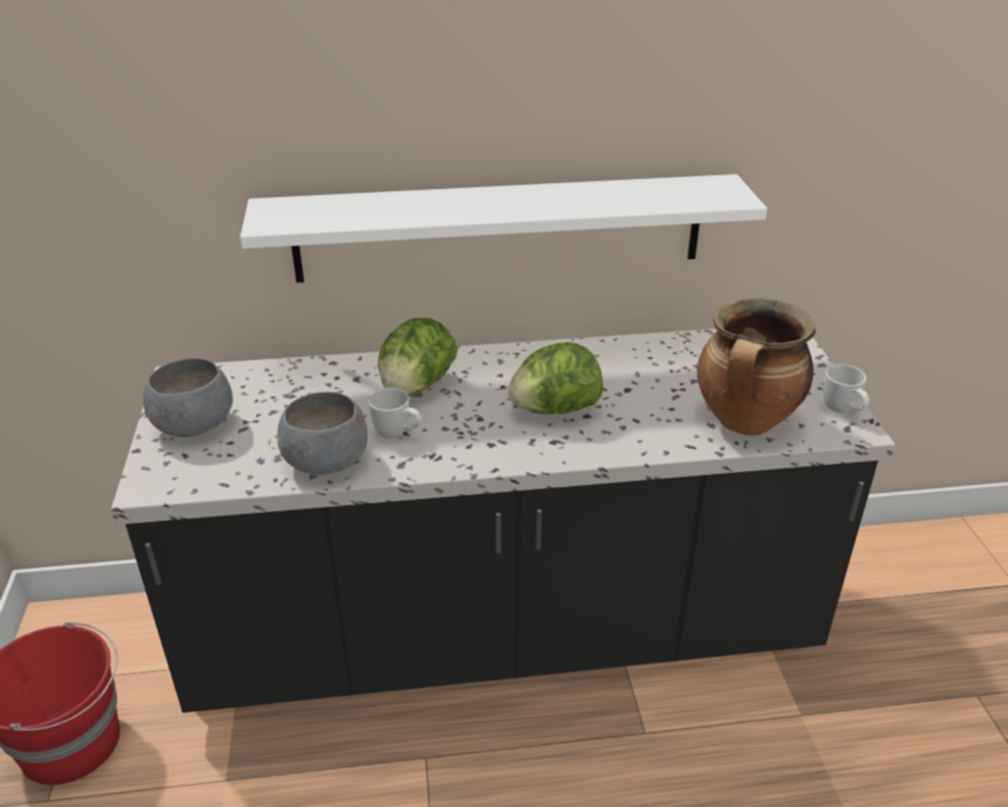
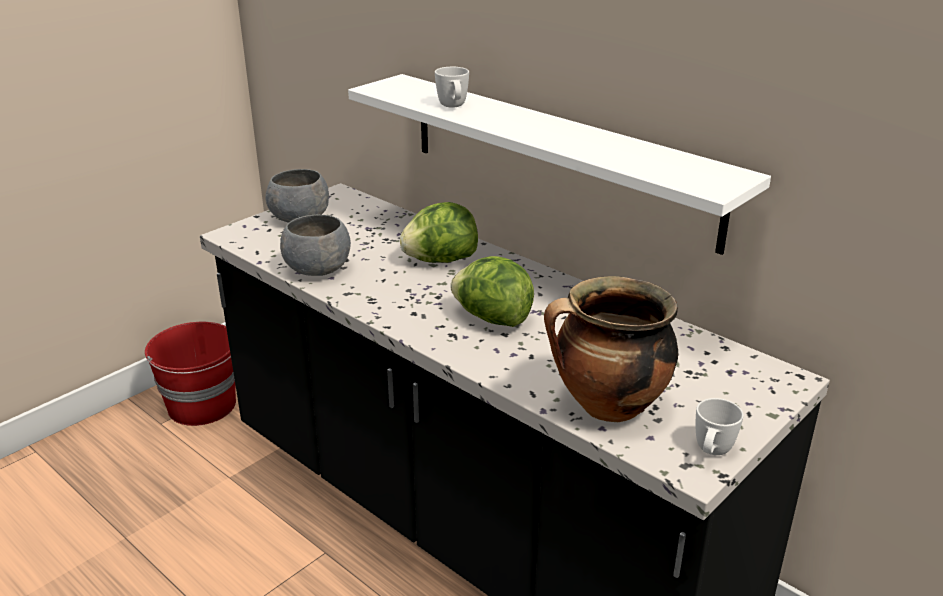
camera: 50 degrees right, 5 degrees down
(398, 434) = (378, 278): white mug -> white mug (453, 107)

